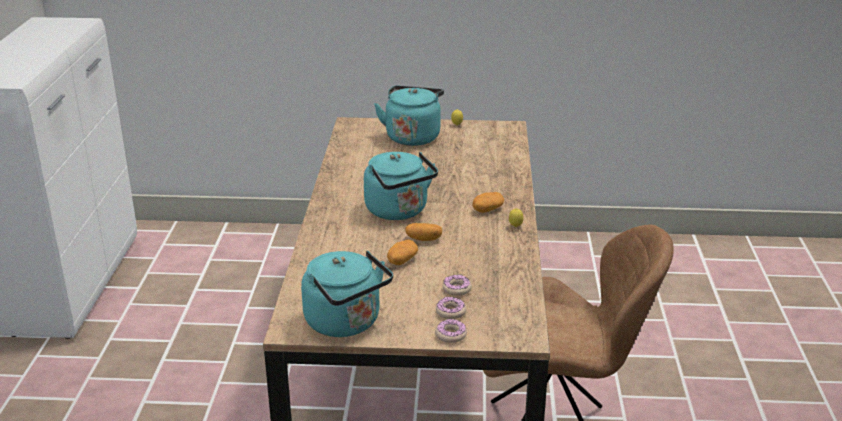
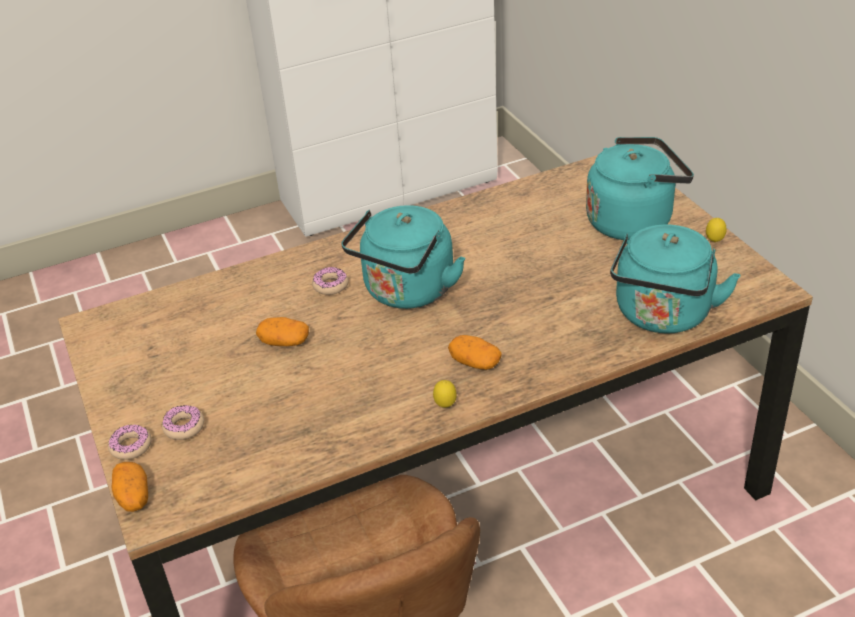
camera: 65 degrees right, 10 degrees up
(346, 323) = (120, 357): turquoise kettle -> turquoise kettle (663, 316)
(423, 239) = (349, 339): potato -> potato (133, 497)
(457, 289) = (241, 412): donut -> donut (330, 285)

